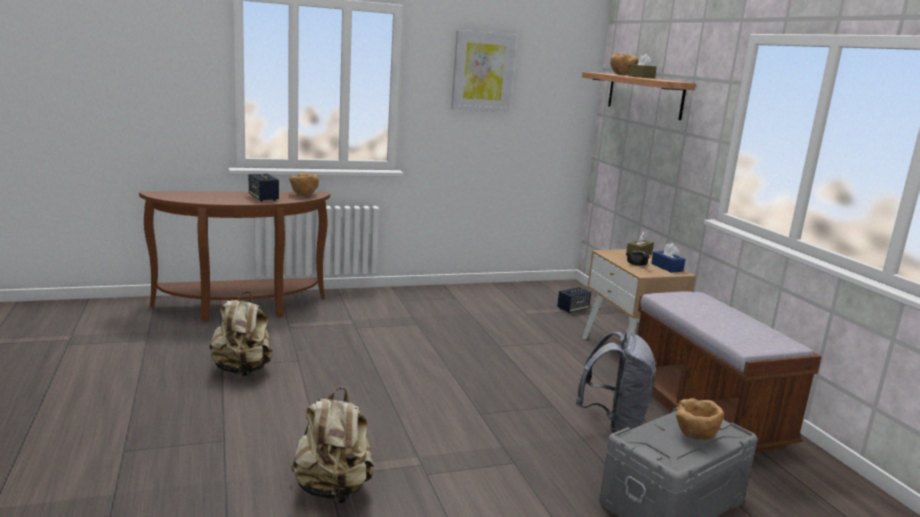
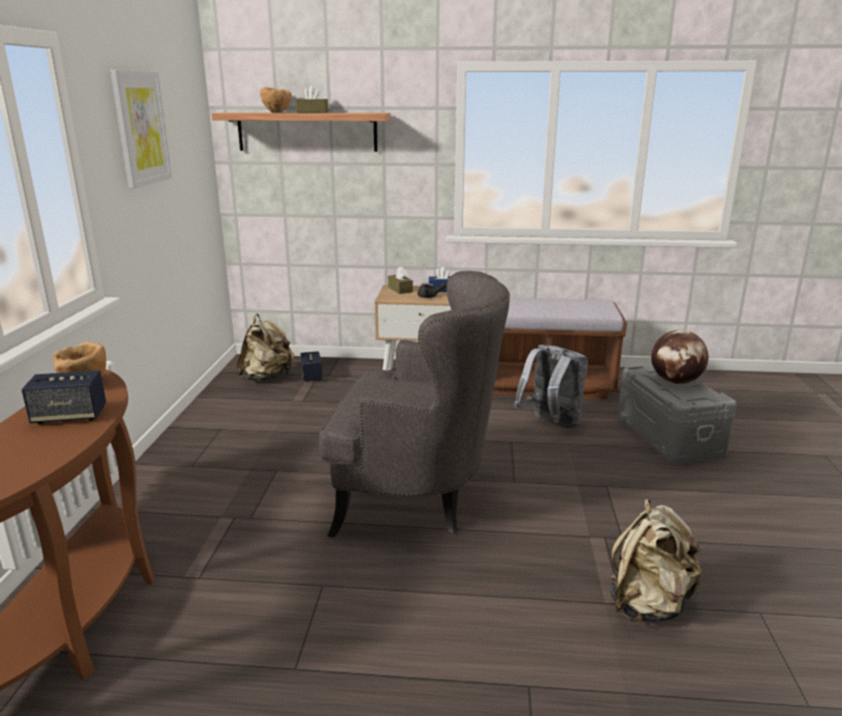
camera: 65 degrees left, 5 degrees up
(242, 370) = (323, 645): beige backpack -> beige backpack (267, 377)
(421, 375) = (416, 497): none -> grey armchair
(695, 437) = (675, 382): brown bowl -> globe

